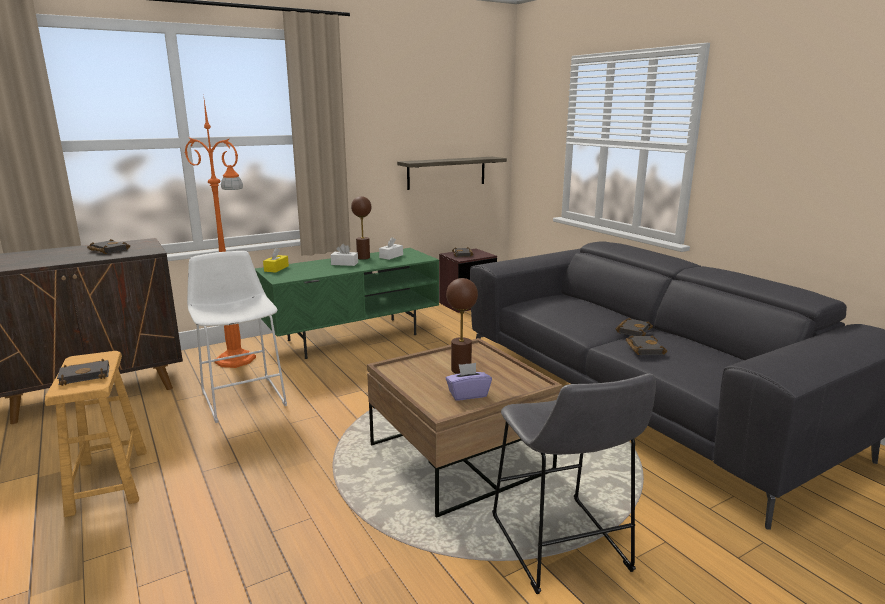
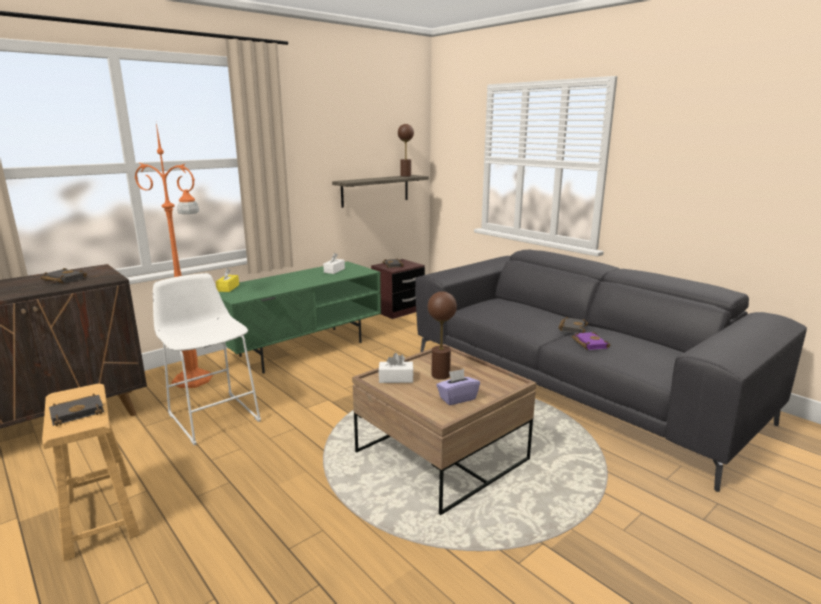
camera: 10 degrees left, 0 degrees up
(344, 263) = (293, 280): white tissue box -> white tissue box (396, 378)
(363, 257) = (308, 273): brown table lamp -> brown table lamp (406, 176)
(561, 548) = (559, 530): grey stool -> none
(643, 348) = (588, 343): black book -> purple book

